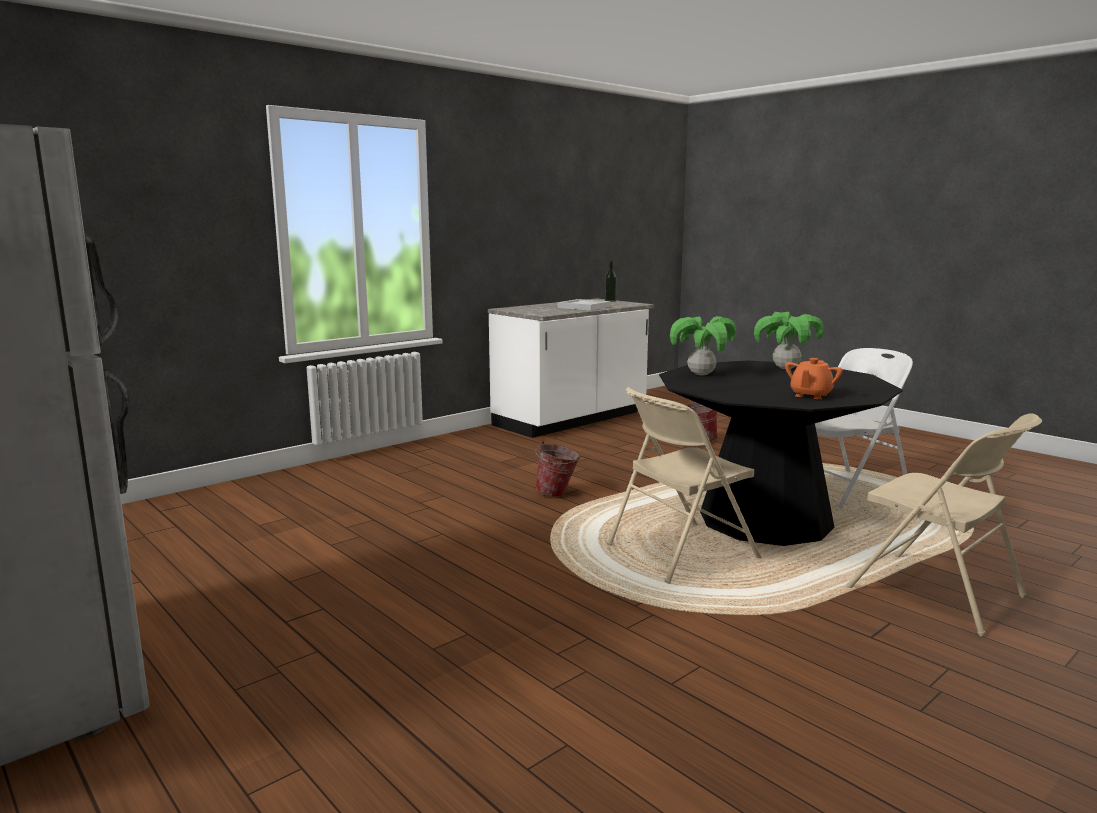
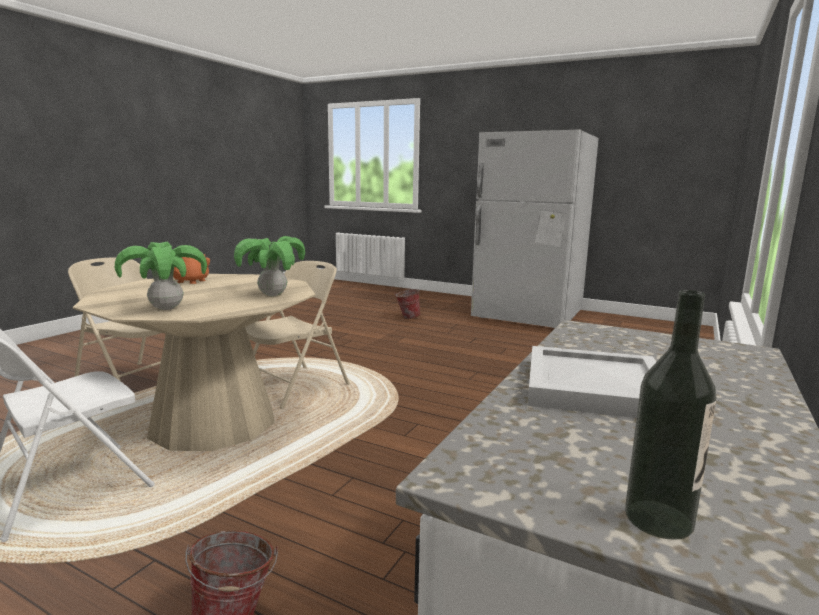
camera: 160 degrees right, 0 degrees up
(557, 495) = (419, 425): bucket -> bucket (407, 317)
(765, 520) = (213, 422): black dining table -> beige dining table

